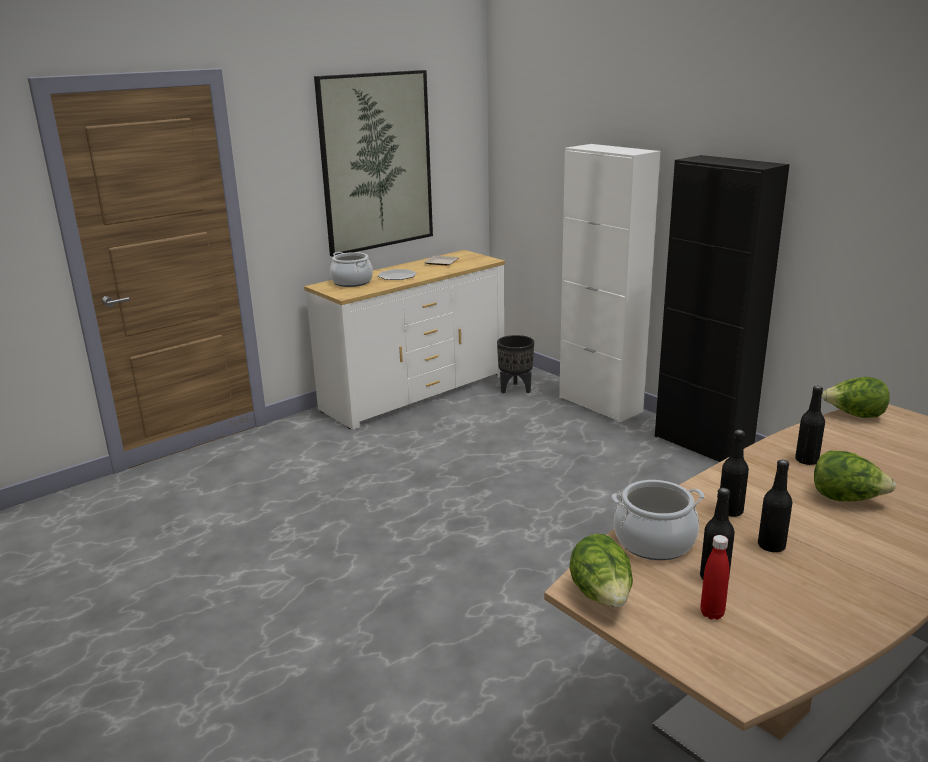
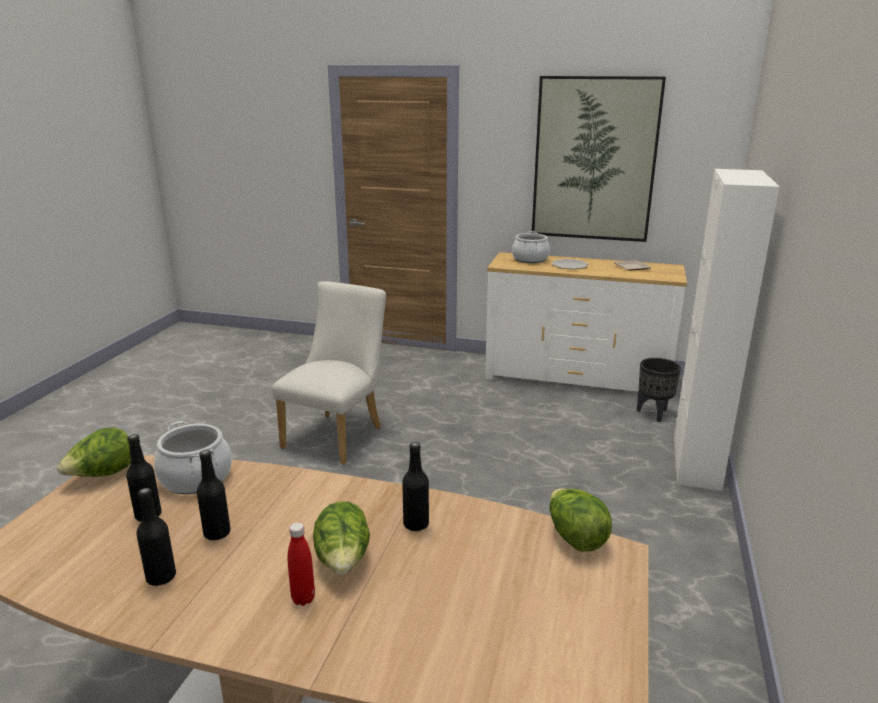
camera: 55 degrees right, 0 degrees up
(345, 545) = (338, 435): none -> white chair
(702, 445) = (707, 548): black cabinet -> none
(712, 613) = (93, 524): red bottle -> red bottle (303, 598)
(730, 511) = (271, 501): black bottle -> black bottle (161, 577)

